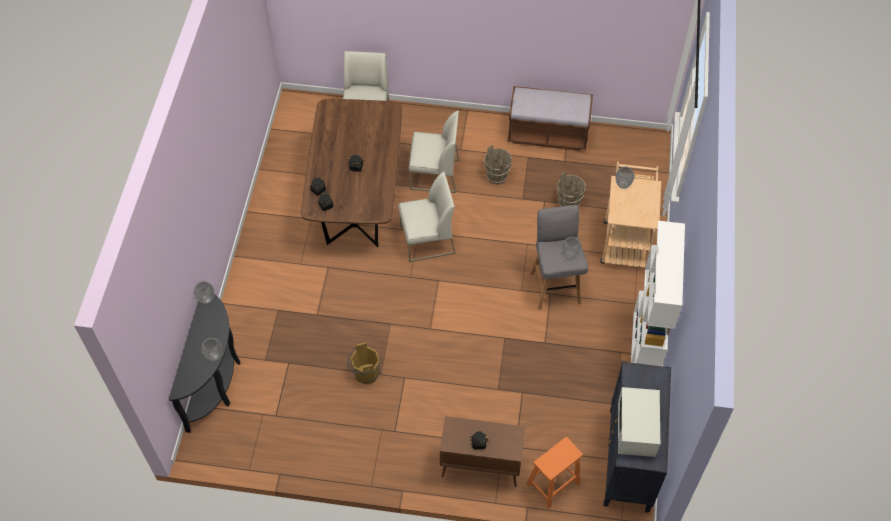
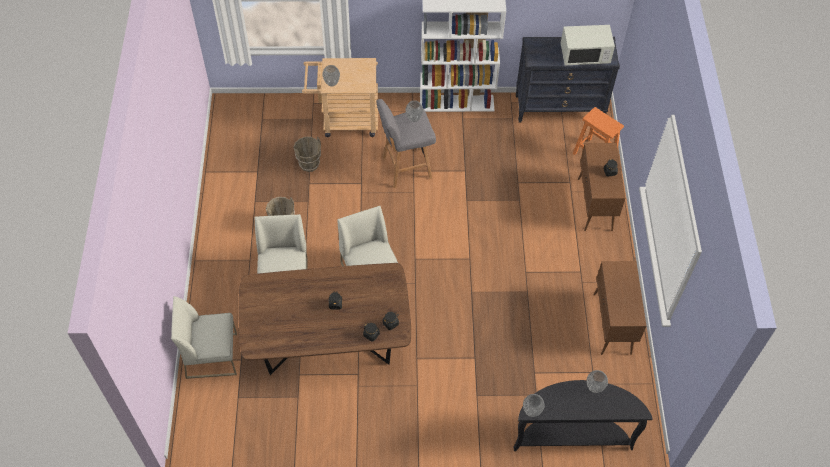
camera: 100 degrees left, 0 degrees up
(324, 447) = (612, 324): none -> brown cabinet
(364, 374) = (530, 305): brown bucket -> none
(547, 134) = (224, 187): brown bench -> none

